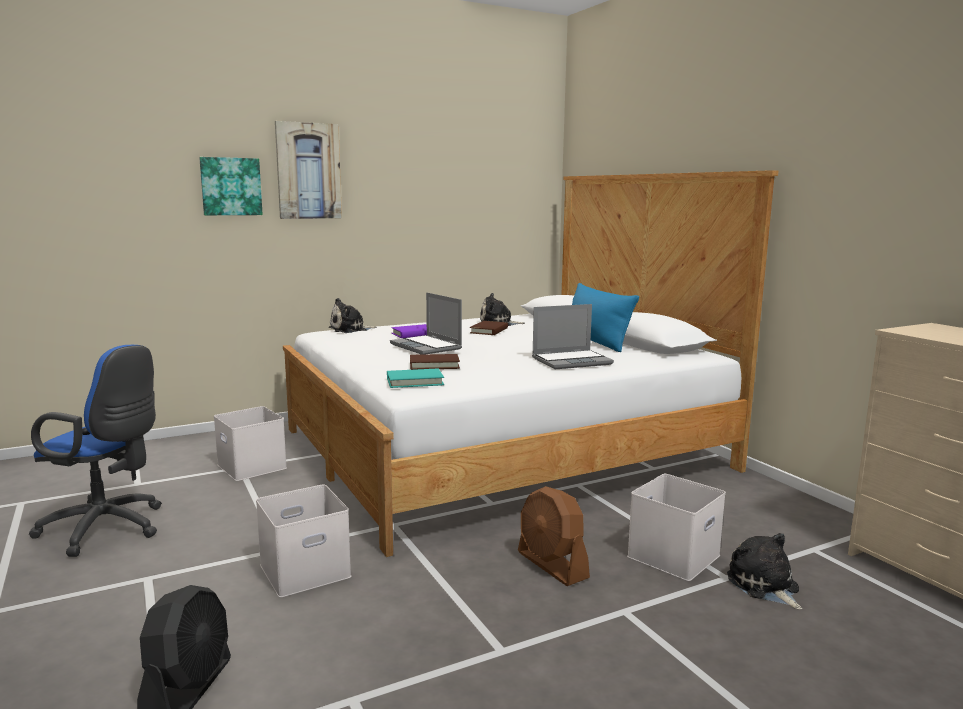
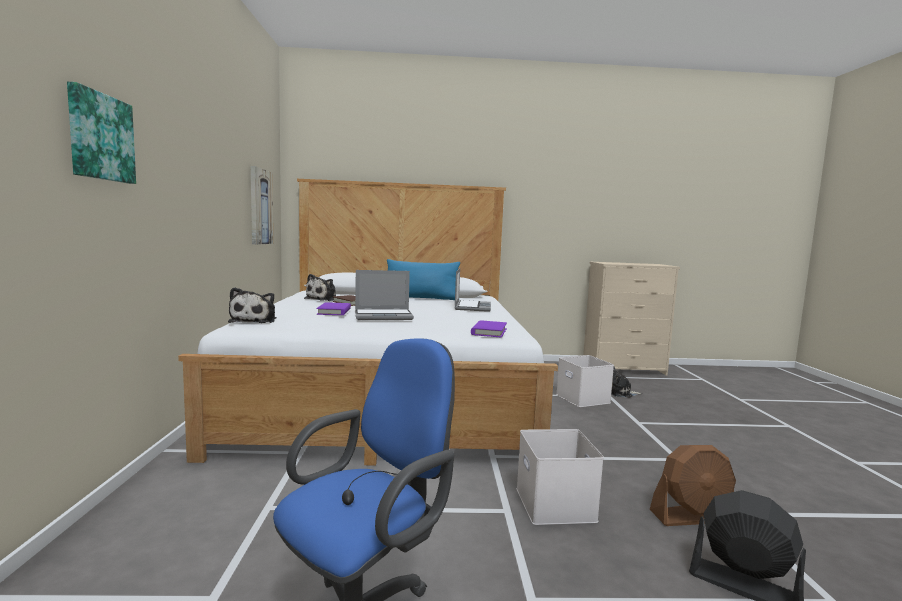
camera: 65 degrees left, 5 degrees down
(250, 466) = (274, 501): white storage box -> none
(308, 171) = (163, 135): picture -> picture (260, 207)
(415, 381) = (489, 332): turquoise book -> purple book
(434, 365) = (443, 323): brown book -> none
(552, 565) = (582, 425): brown fan -> brown fan (692, 517)

